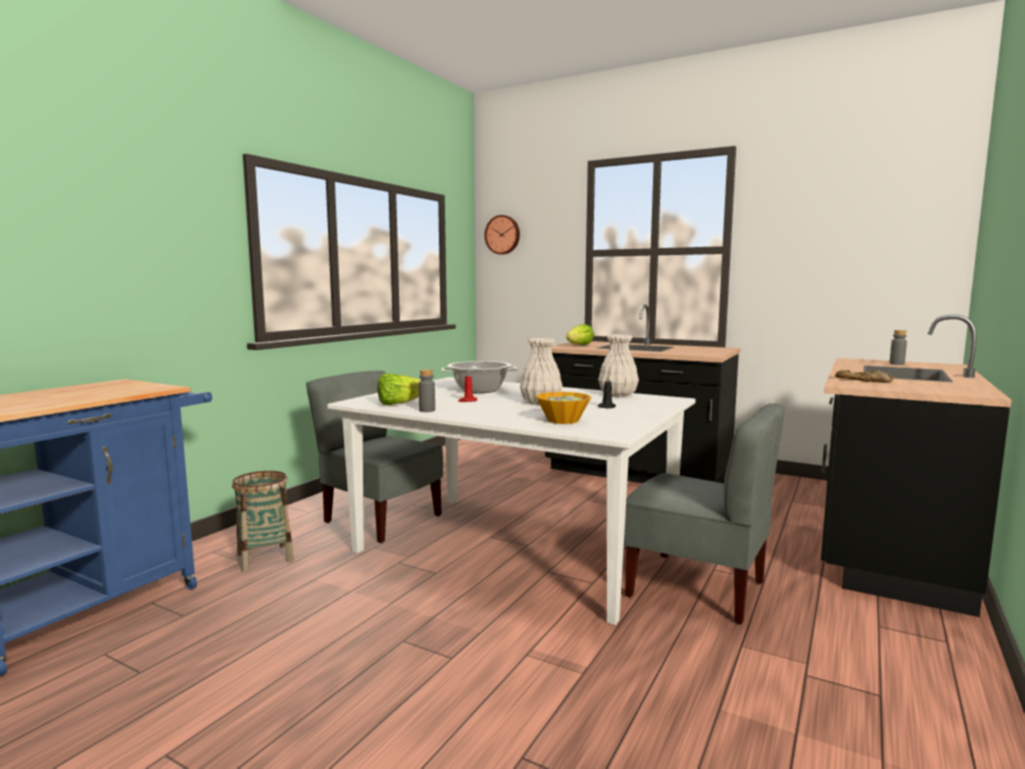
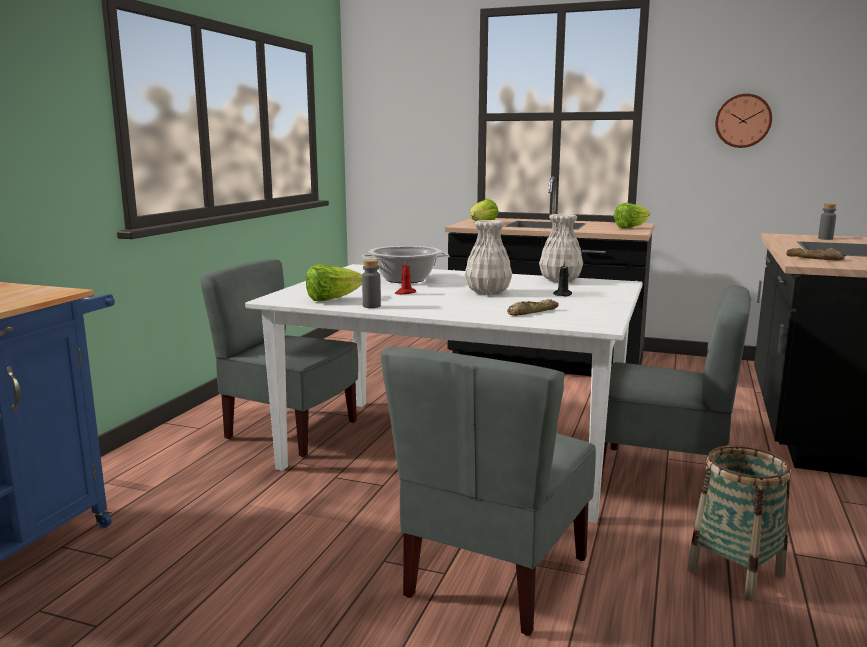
camera: 10 degrees left, 5 degrees up
(265, 557) = (175, 484): basket -> basket (735, 572)
(495, 666) = (494, 576): none -> grey chair
(503, 235) = (377, 93): wall clock -> wall clock (743, 121)
(563, 420) = (531, 312): bowl -> bread
(712, 351) = (631, 227): none -> lettuce

